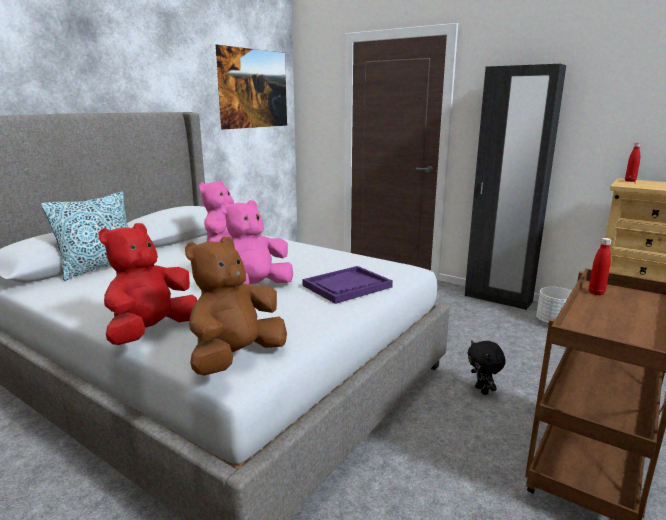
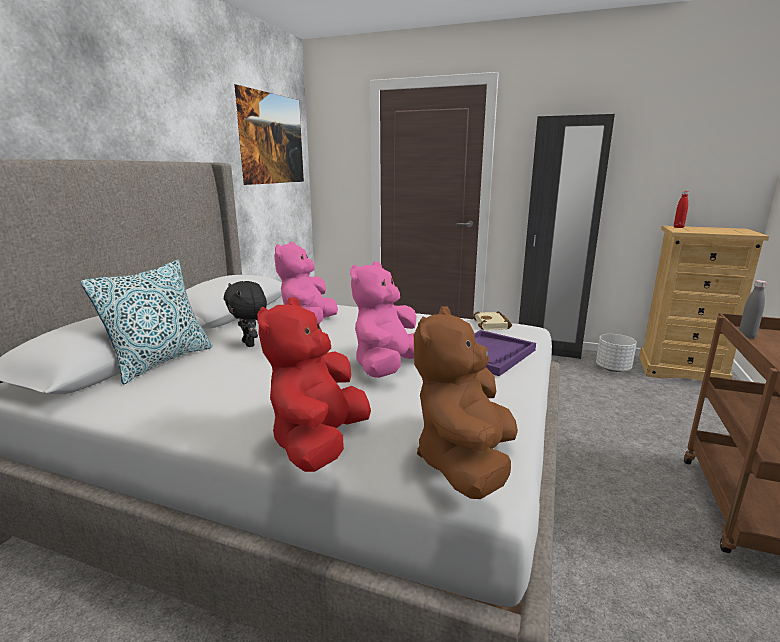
camera: 15 degrees left, 0 degrees up
(382, 263) = (493, 324): none -> beige book
(482, 390) = (602, 448): black plush toy -> black plush toy (250, 344)
(596, 293) = (746, 336): red bottle -> grey bottle

